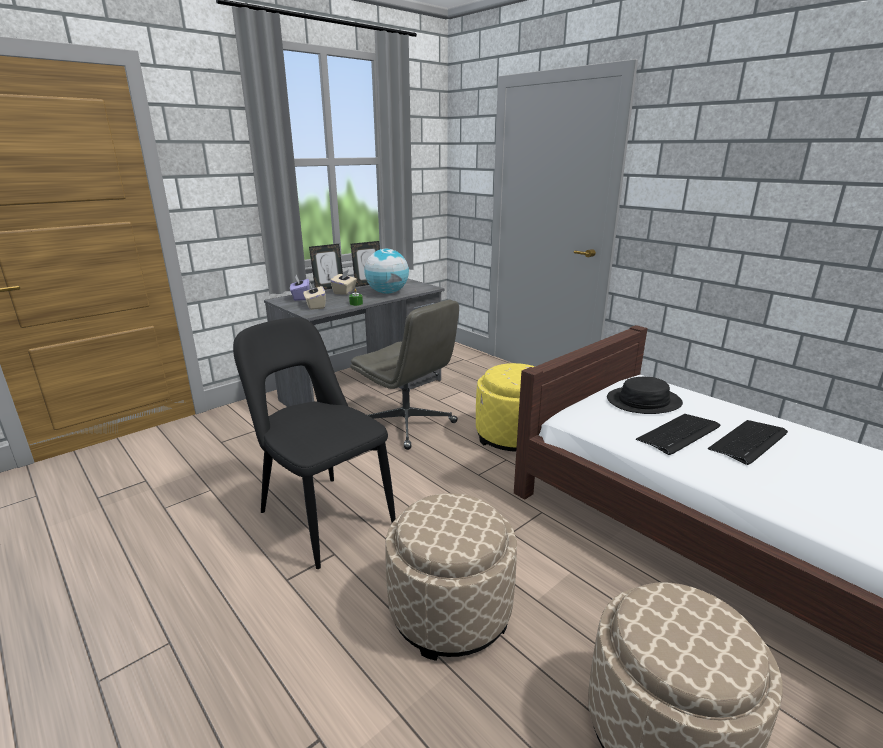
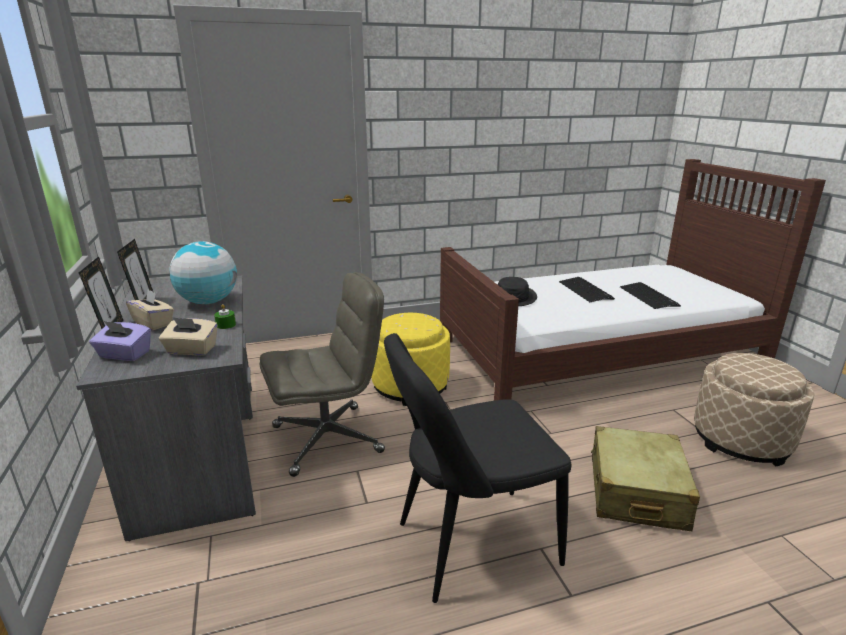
camera: 65 degrees left, 0 degrees up
(450, 611) = (636, 492): beige ottoman -> beige suitcase
(679, 434) = (566, 303): keyboard -> keyboard (648, 296)

